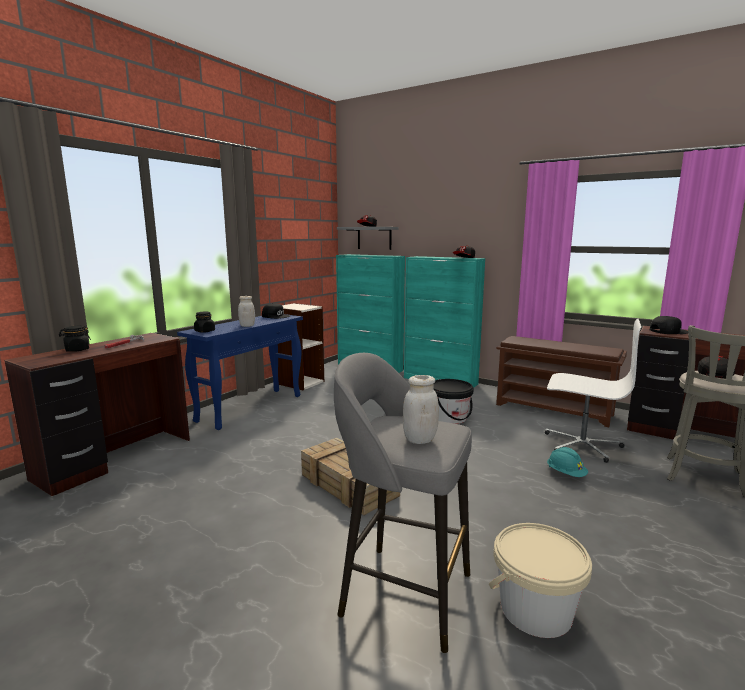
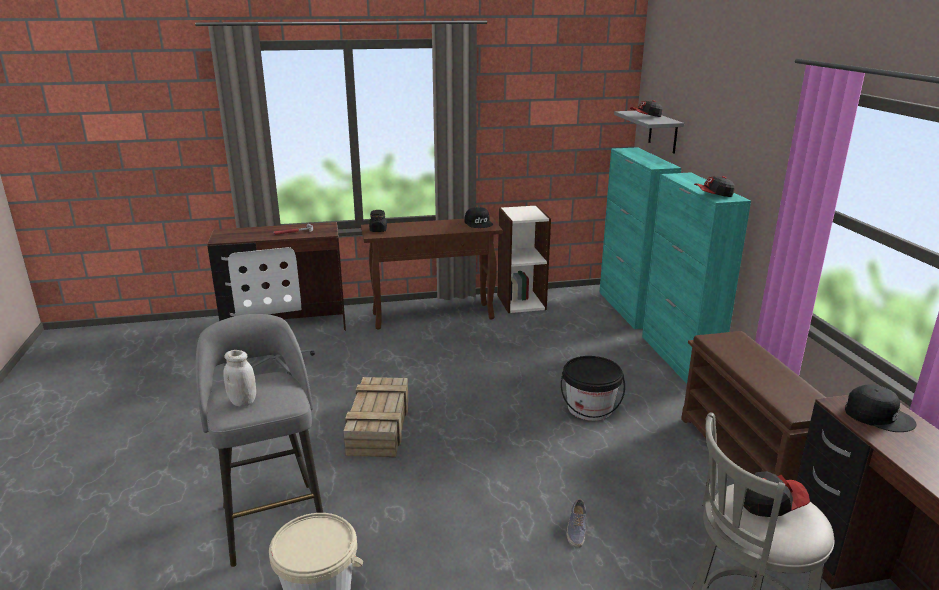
camera: 45 degrees right, 10 degrees up
(77, 350) = (259, 230): black jar -> none
(247, 326) = (424, 231): white jar -> none
(251, 408) = (434, 316): blue console table -> brown console table
(566, 474) = (576, 530): turquoise hard hat -> shoe
(582, 444) = (673, 516): white office chair -> white office chair (275, 360)

